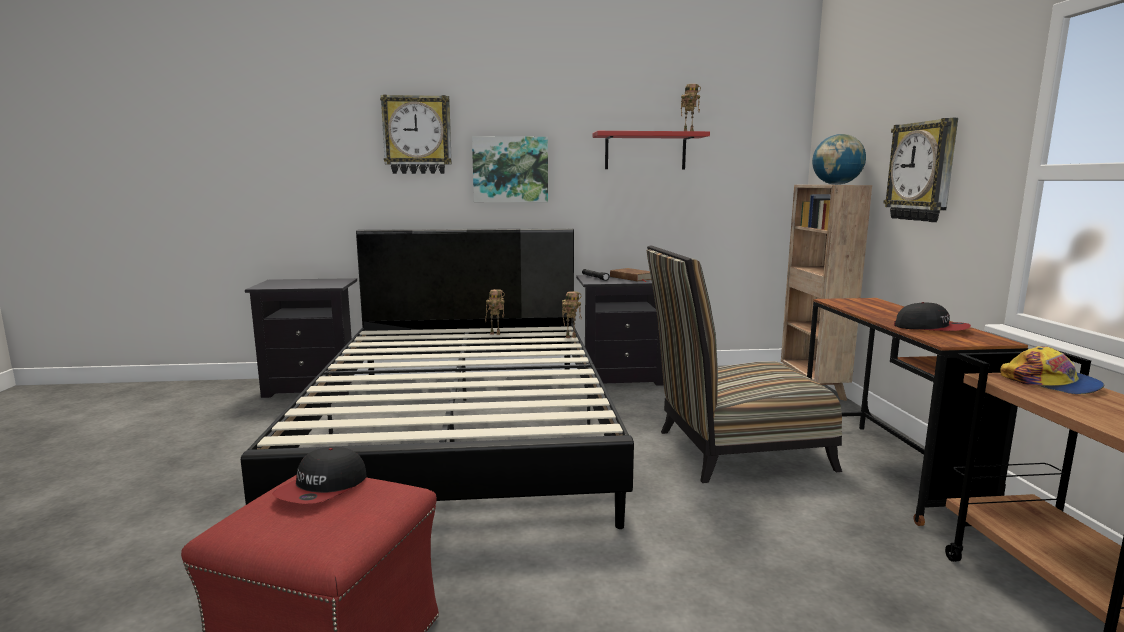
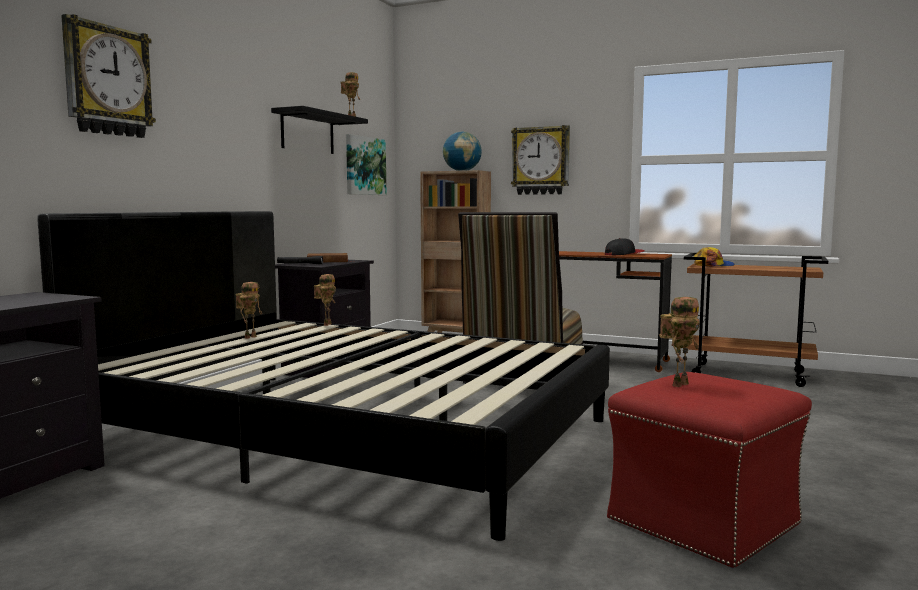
camera: 60 degrees left, 5 degrees down
(323, 488) = (679, 384): cap -> toy robot
(510, 169) = (205, 140): picture -> picture (364, 166)
(645, 151) = (307, 133): red shelf -> black shelf

